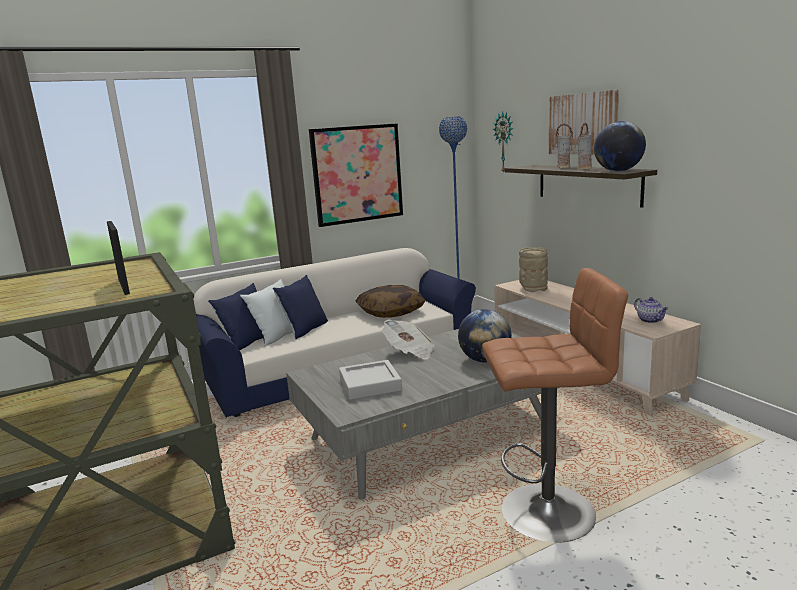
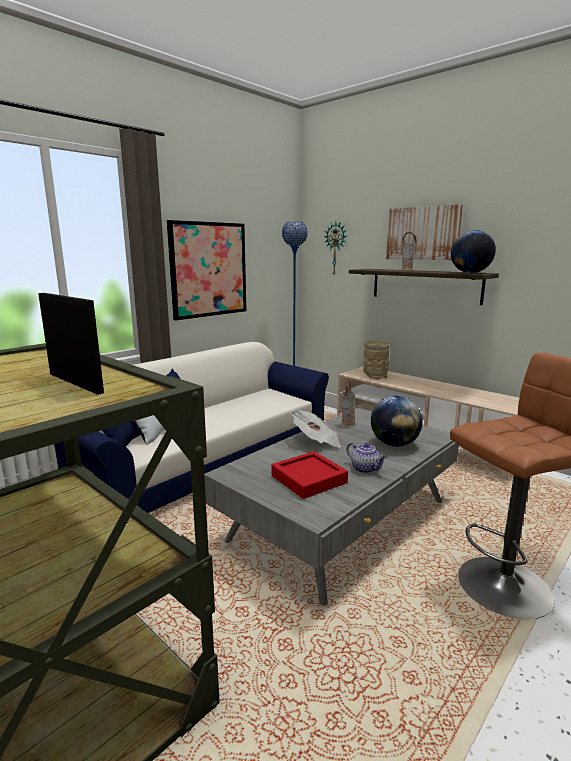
camera: 20 degrees left, 0 degrees up
(370, 384) = (309, 479): grey tray -> red tray
(391, 312) = (253, 402): pillow -> none
(584, 169) = (431, 271): vase -> vase (347, 424)
(650, 320) = (498, 399): teapot -> teapot (365, 469)

